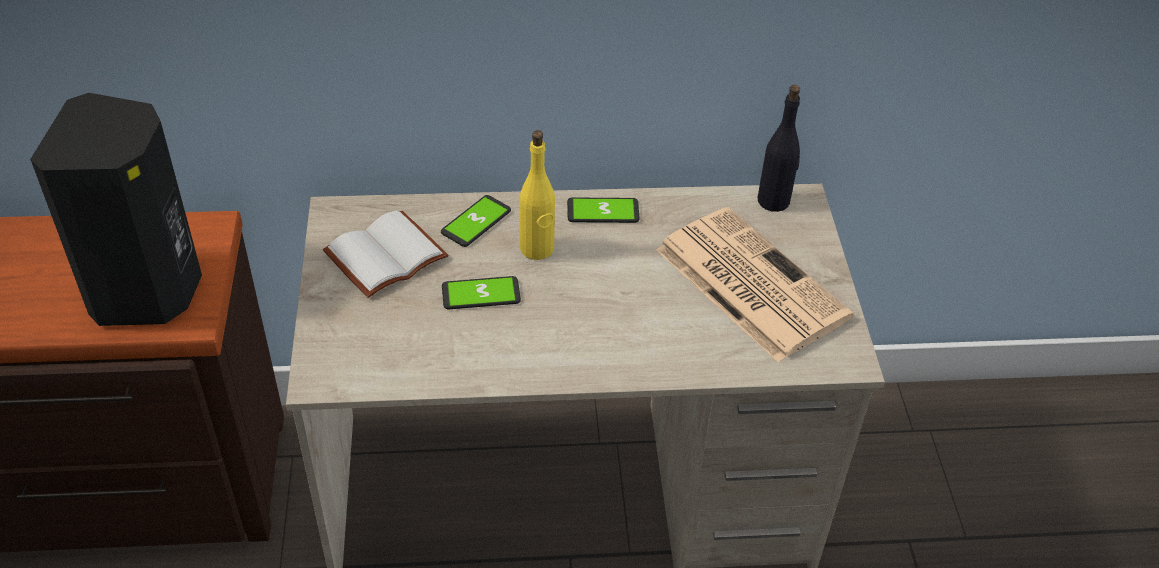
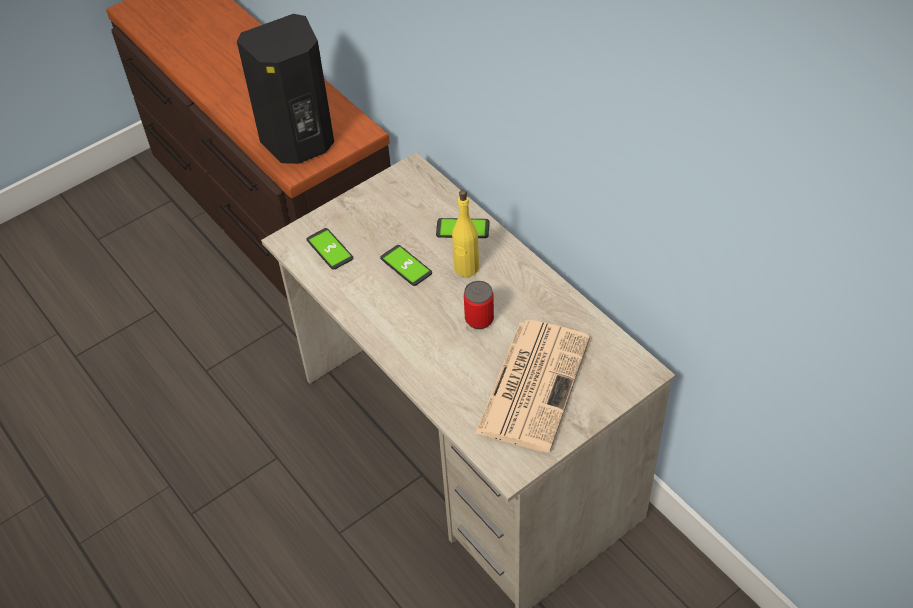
camera: 60 degrees right, 5 degrees up
(386, 258) = (397, 211): white book -> none
(603, 211) = (529, 279): phone -> phone (329, 249)
(621, 276) = (479, 319): none -> can
(774, 201) = (627, 358): black bottle -> none

